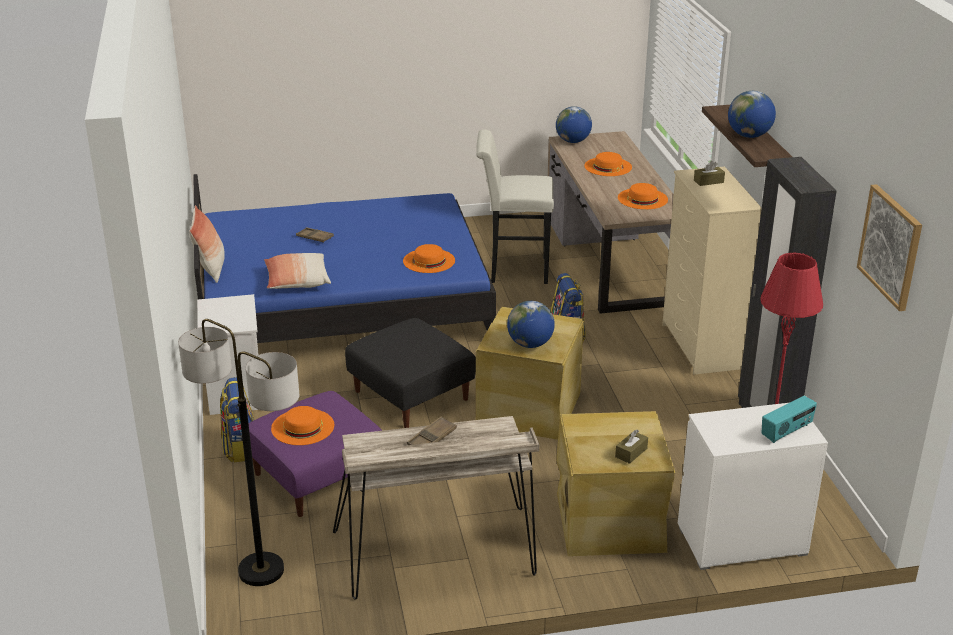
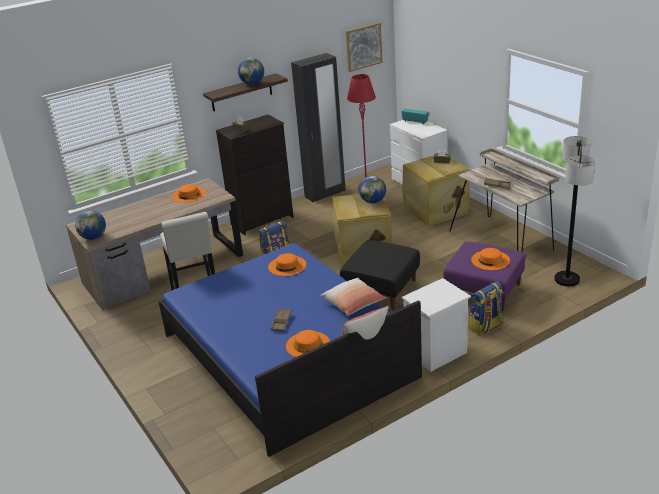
camera: 110 degrees left, 0 degrees up
(608, 166) = (139, 215): orange hat -> orange hat (308, 345)
(700, 347) = (263, 221): beige dresser -> black dresser

